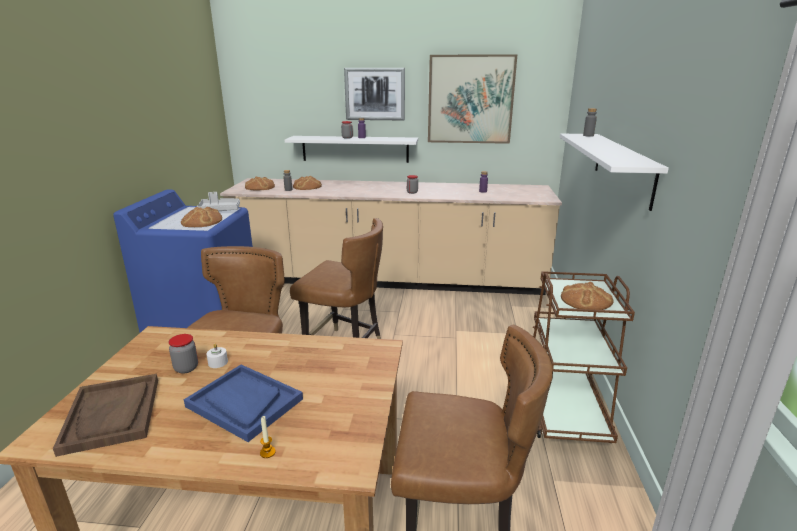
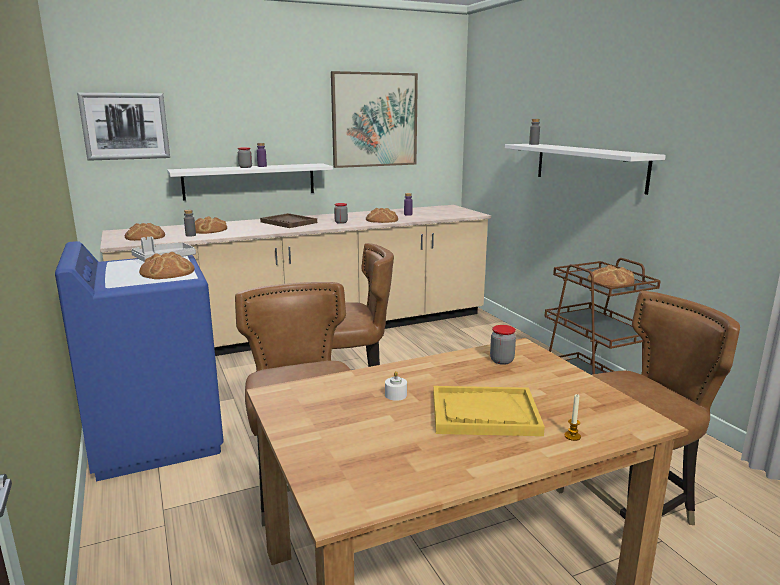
camera: 30 degrees left, 5 degrees down
(112, 414) = (374, 463): brown tray -> brown tray (289, 222)
(186, 368) = (372, 408): jar -> jar (501, 360)
(244, 403) = (484, 414): blue tray -> yellow tray
(375, 94) = (271, 115): picture -> picture (125, 126)
(449, 194) = (381, 220): none -> bread

